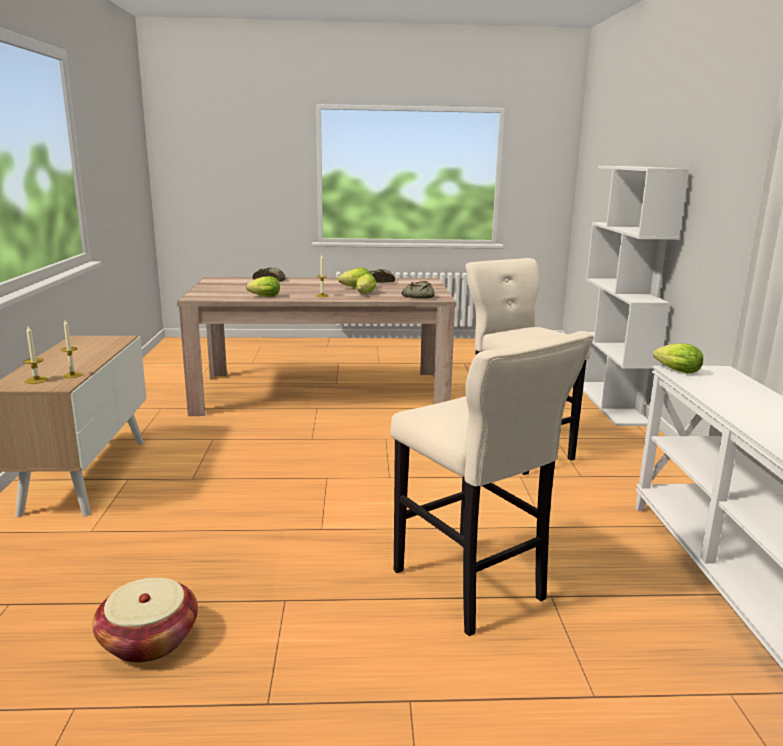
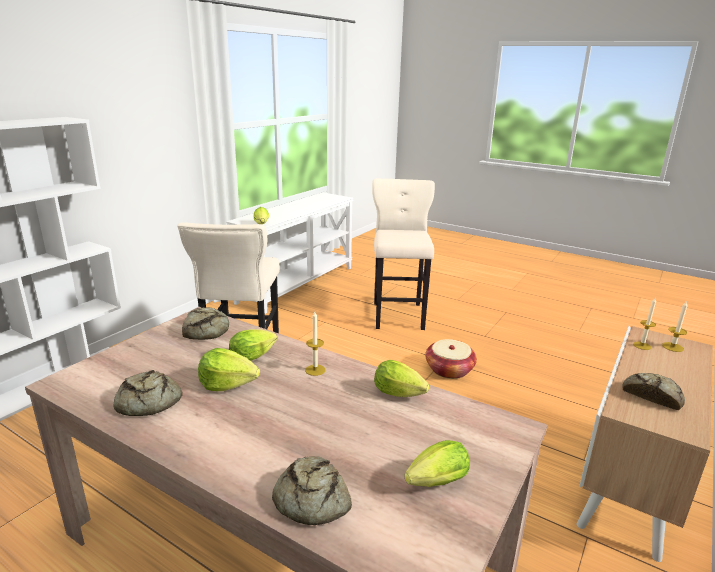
camera: 145 degrees left, 5 degrees up
(90, 348) = (652, 395): none -> bread
(149, 640) = (551, 341): basket -> basket (449, 370)
(226, 286) = (434, 483): none -> lettuce

